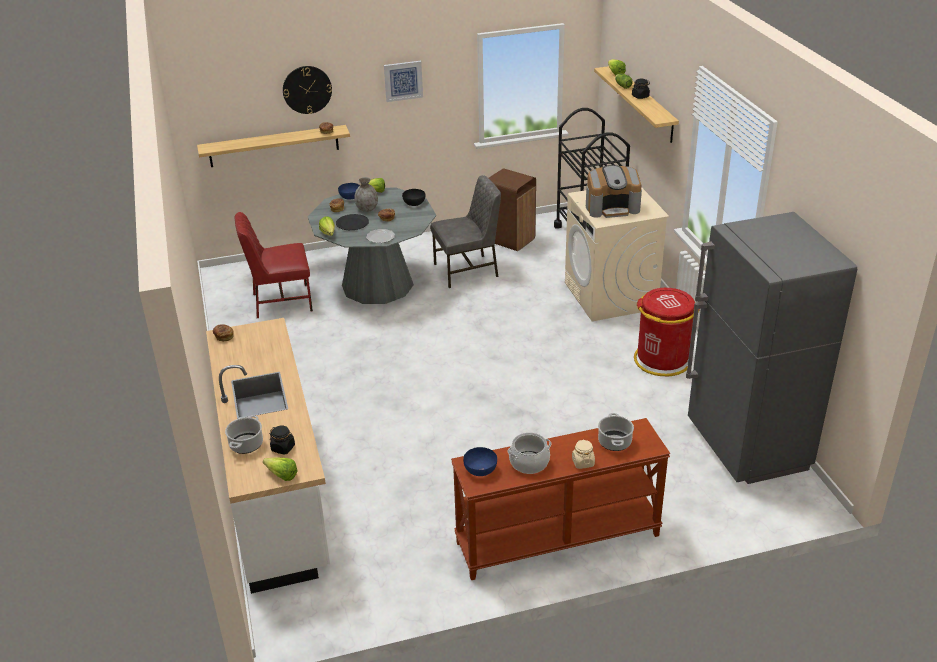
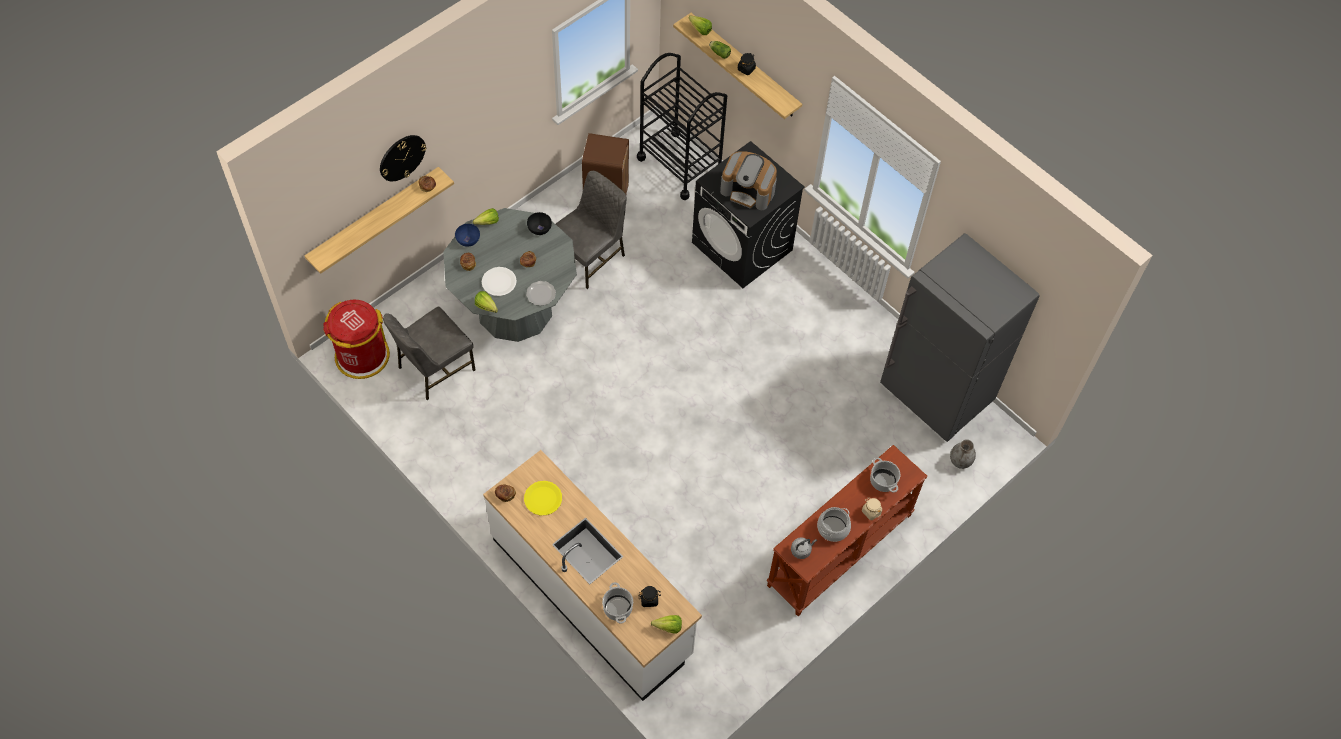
camera: 30 degrees left, 25 degrees up
(254, 348) = (543, 498): none -> yellow plate
(281, 302) = (434, 368): red chair -> grey chair
(352, 223) = (499, 282): black plate -> white plate
(367, 209) = (498, 254): grey vase -> grey vase (960, 461)
(403, 80) = (488, 104): picture -> none
(480, 469) = (801, 550): blue bowl -> grey kettle
(610, 296) = (742, 246): beige washing machine -> black washing machine
(612, 207) = (748, 190): coffee machine -> coffee machine turned 60 degrees clockwise
(662, 360) = (826, 317): red trash can -> red trash can (362, 356)

